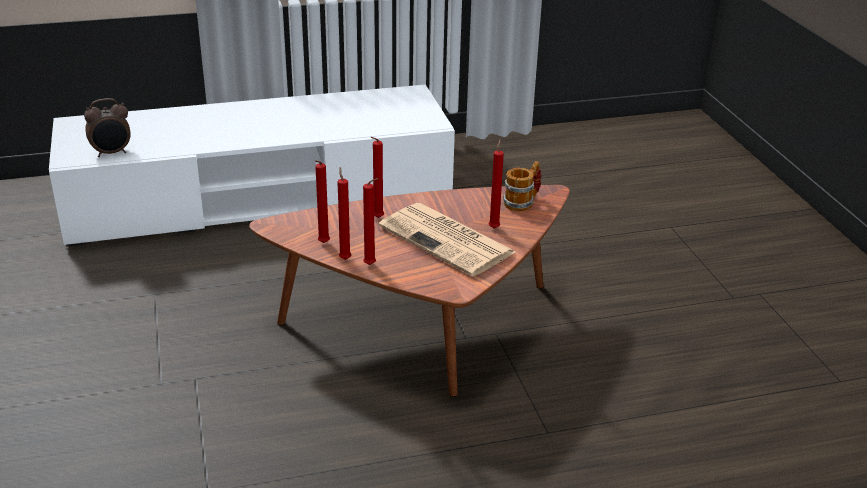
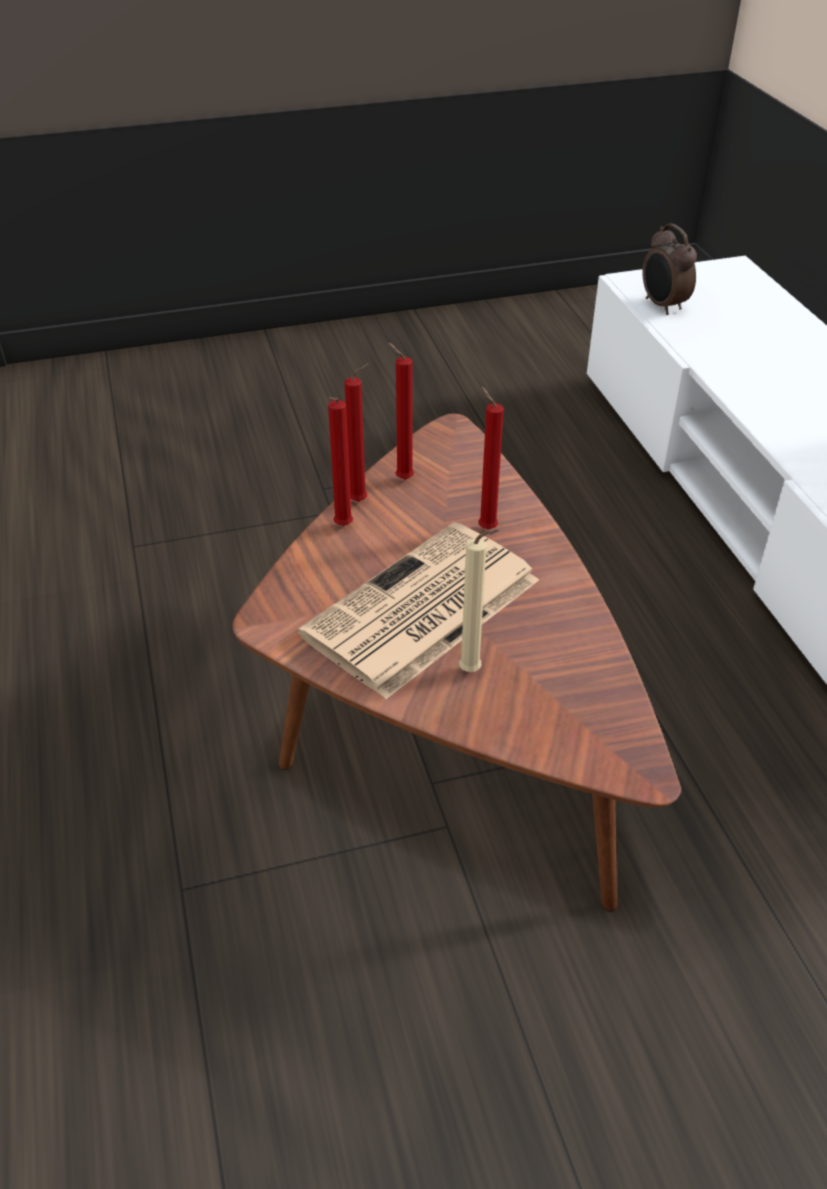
camera: 90 degrees right, 10 degrees up
(494, 227) = (473, 671): red candle -> beige candle
(522, 202) = (580, 717): mug -> none

